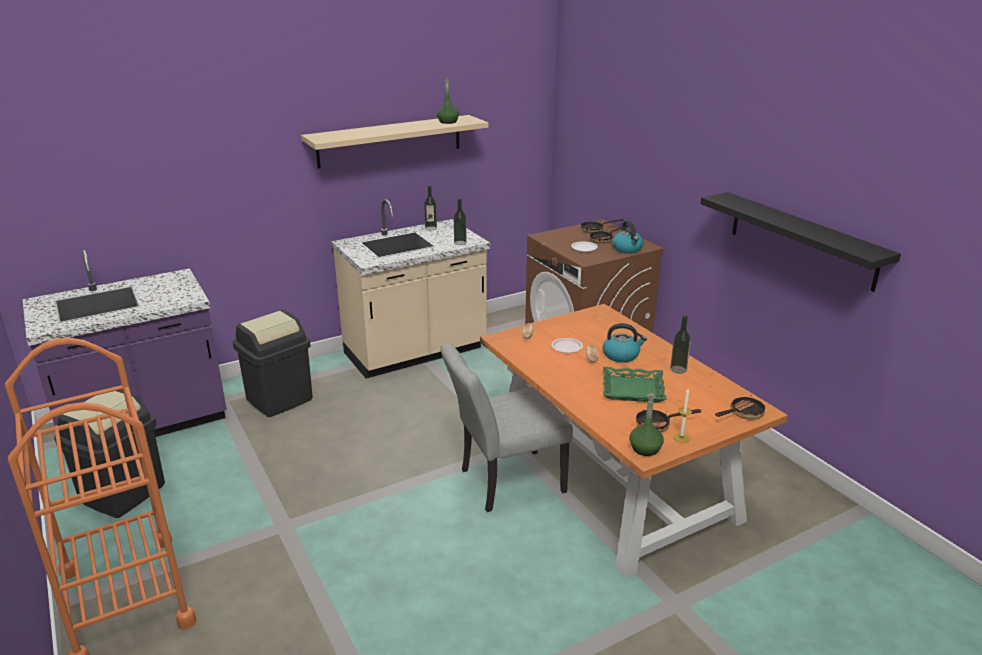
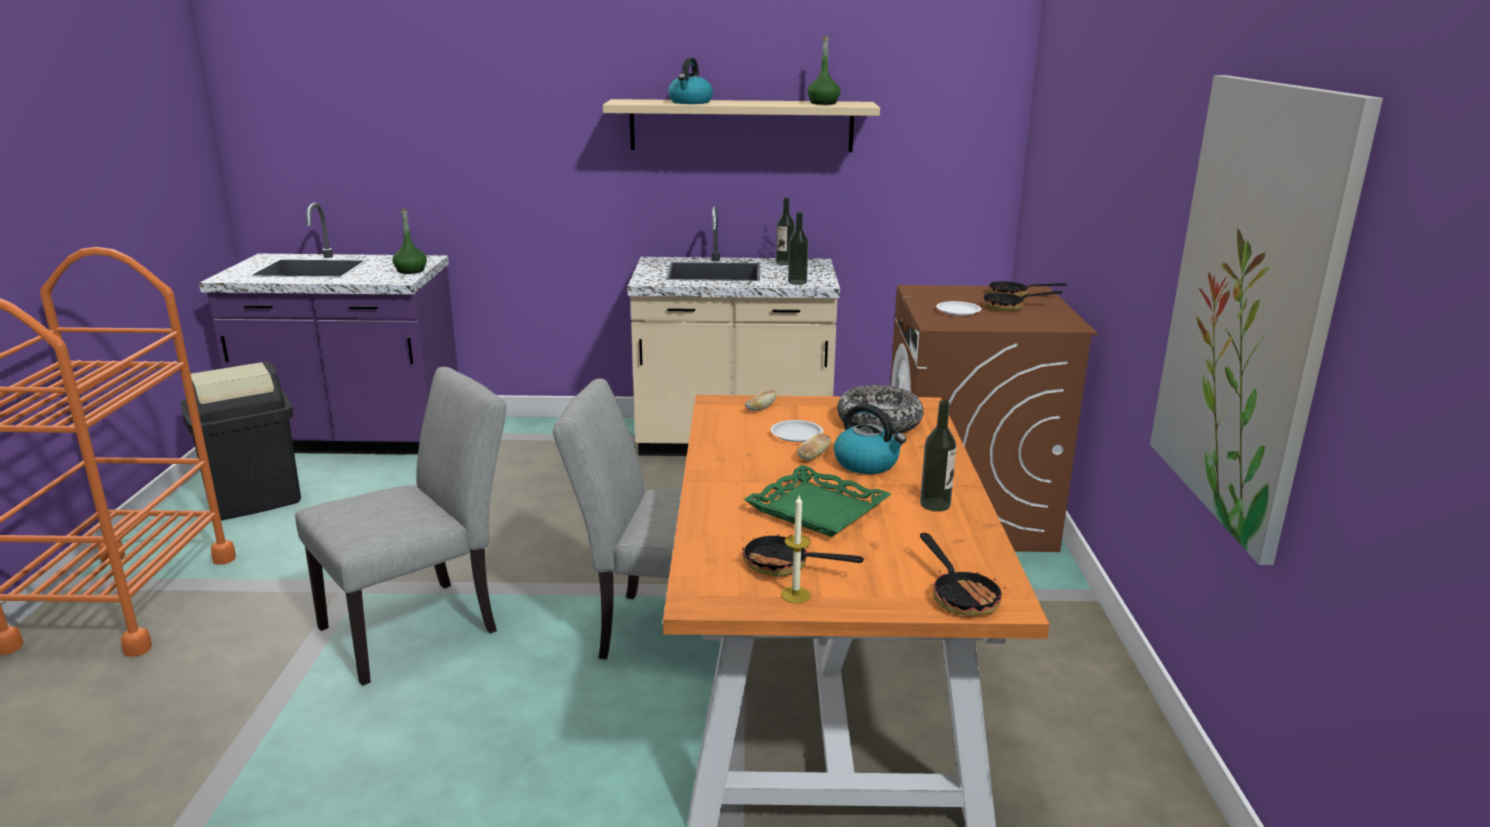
camera: 30 degrees right, 5 degrees down
(279, 399) = (516, 451): black trash can -> none
(361, 533) = (422, 625): none -> grey chair
(596, 328) = (879, 422): none -> bowl
(627, 249) = (1029, 323): kettle -> kettle (690, 102)
(645, 449) = (713, 590): green bottle -> green bottle (410, 271)
(742, 413) = (960, 595): frying pan -> frying pan turned 75 degrees clockwise
(801, 240) = (1249, 307): black shelf -> picture

